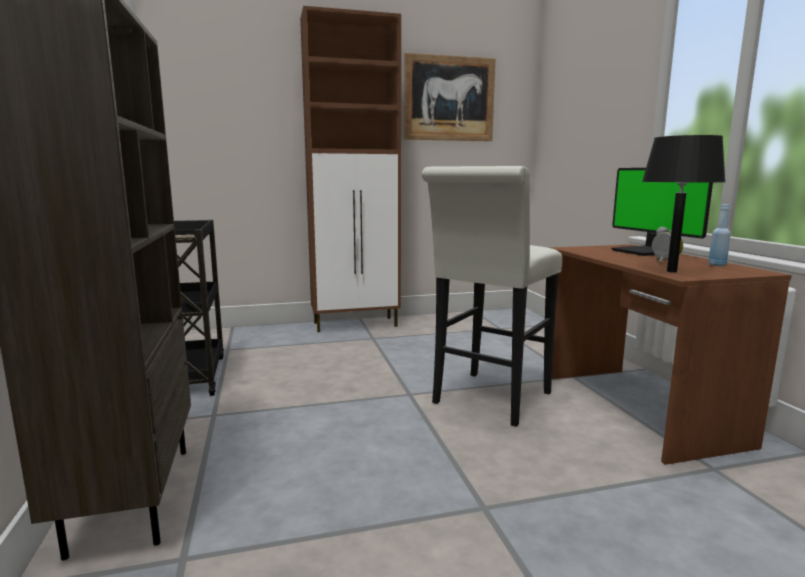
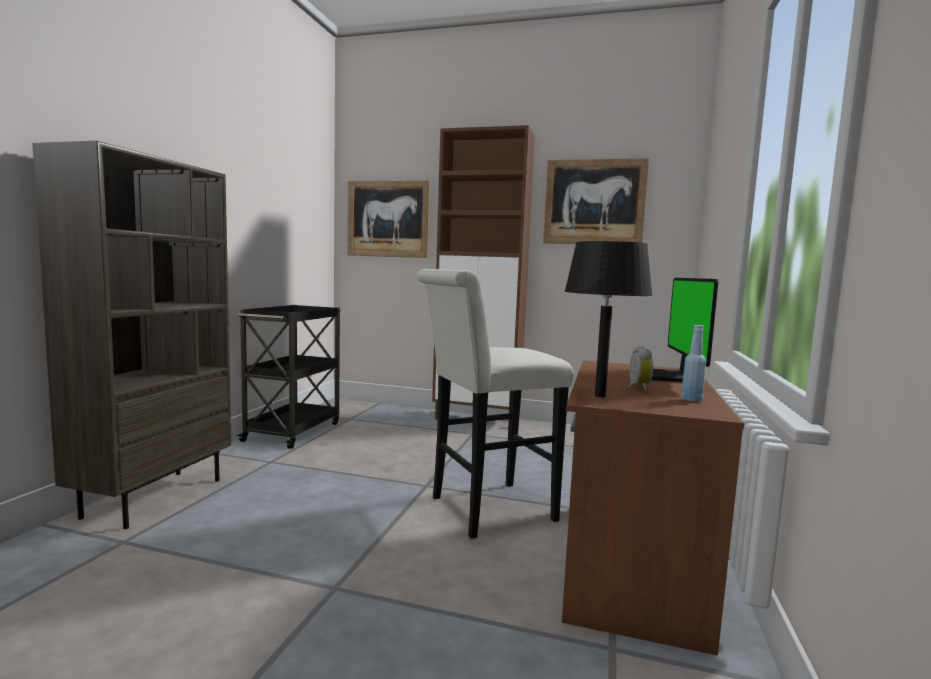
camera: 30 degrees right, 5 degrees down
(224, 111) = (388, 219): none -> picture

